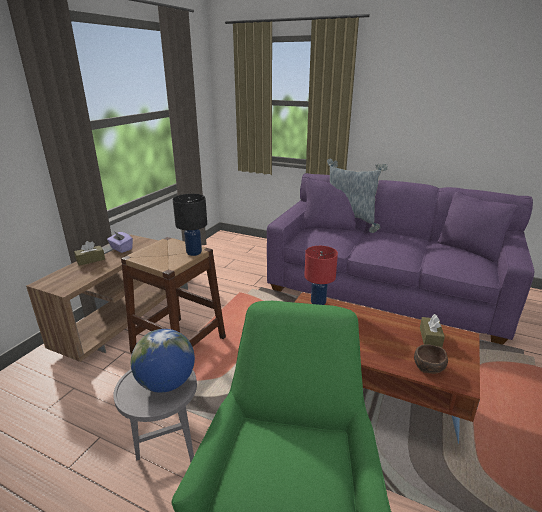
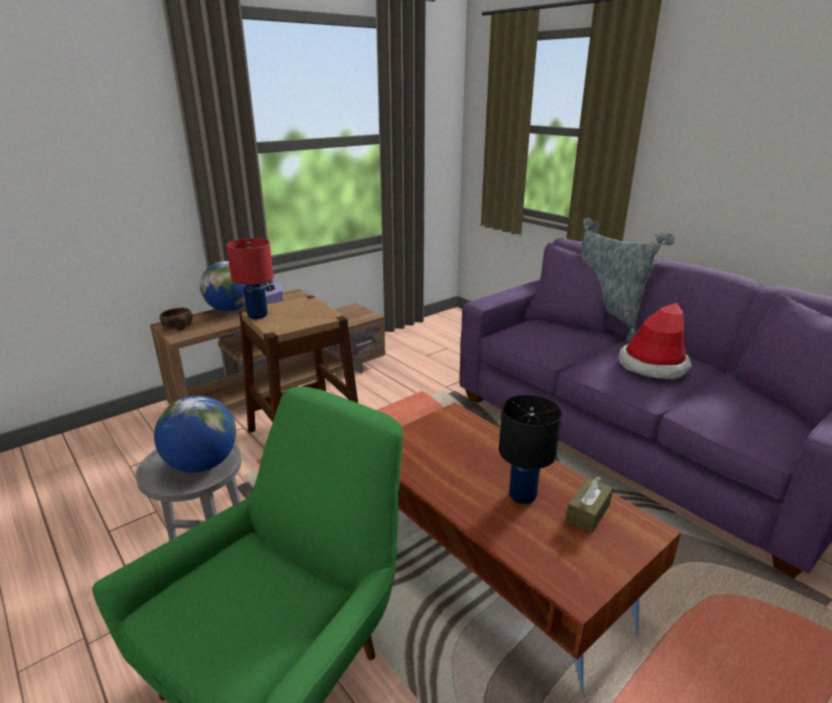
camera: 25 degrees right, 0 degrees up
(90, 260) = (230, 309): brown tissue box -> globe
(193, 253) = (319, 319): black table lamp -> black table lamp (521, 497)
(318, 302) = (463, 421): red table lamp -> red table lamp (258, 315)
(397, 244) = (652, 365): none -> hat
(428, 367) = (542, 552): brown bowl -> brown bowl (177, 327)

